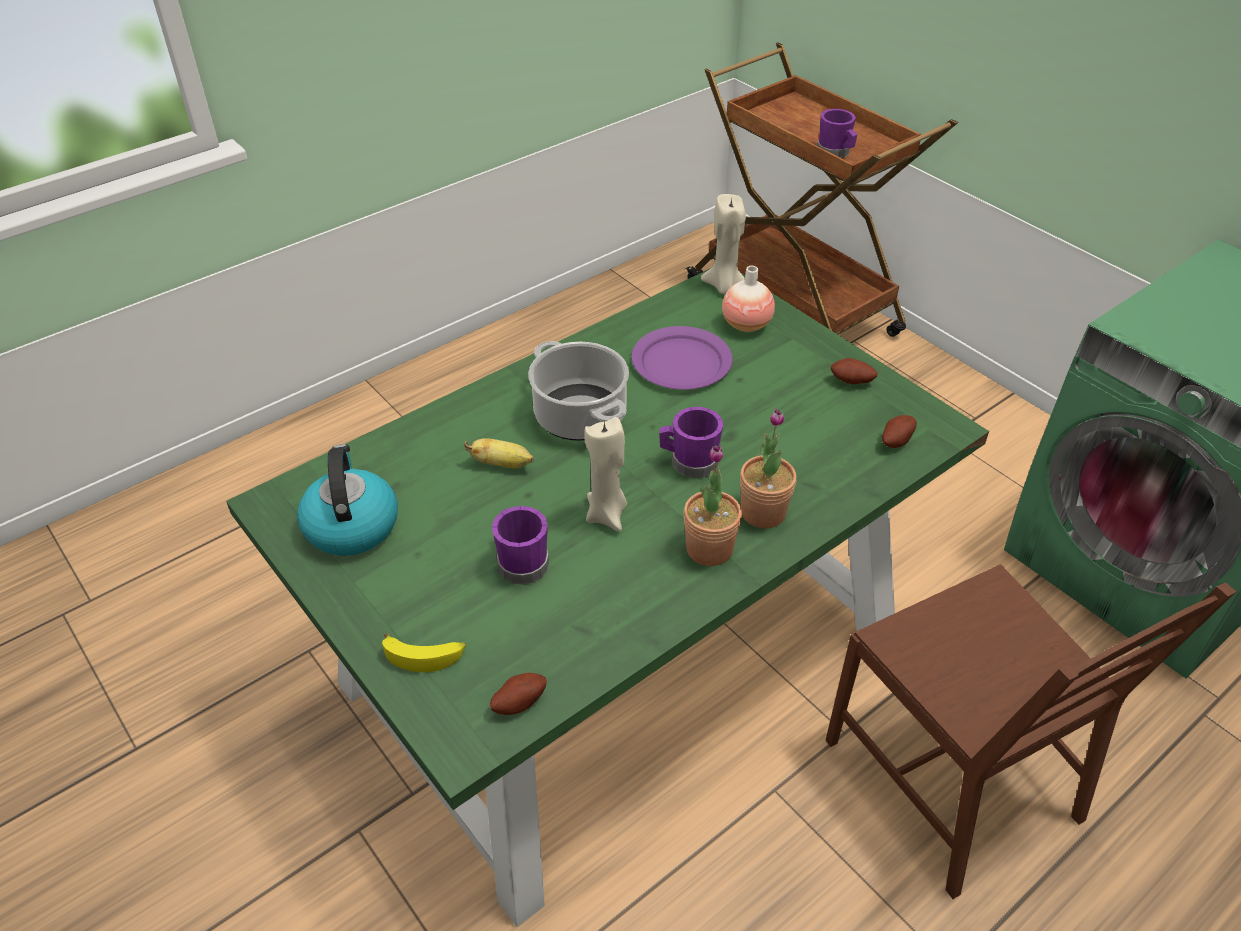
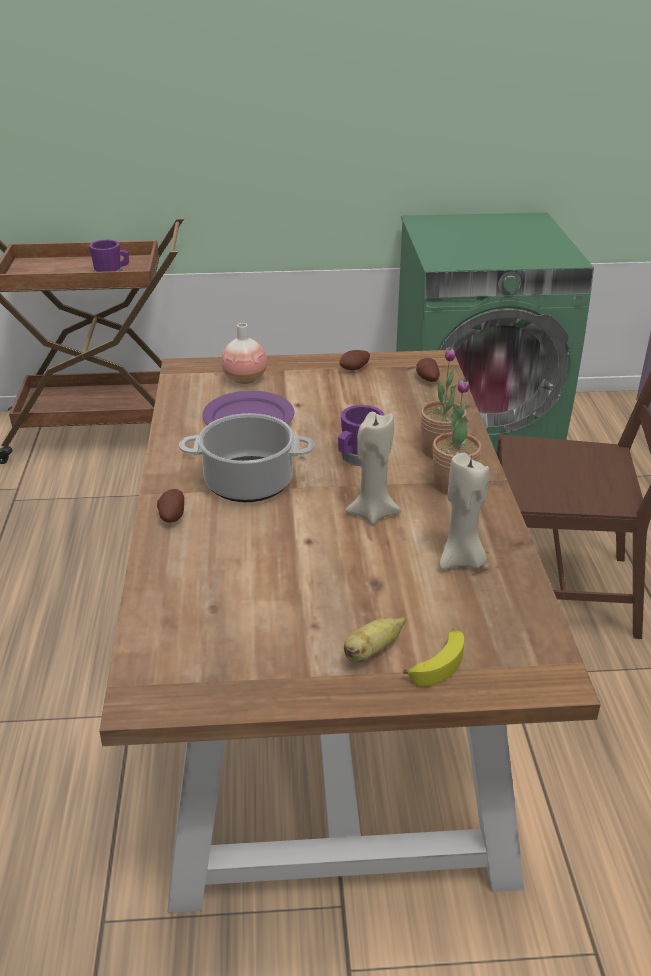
camera: 55 degrees left, 10 degrees down
(351, 525) = (235, 652): kettle -> none
(502, 464) = (258, 540): banana -> banana (372, 651)
(518, 702) = (528, 630): potato -> potato (171, 516)
(521, 561) = (380, 572): purple mug -> none
(620, 660) = (328, 698): green dining table -> brown dining table
(724, 286) = (191, 369): beige candle -> beige candle (461, 561)

